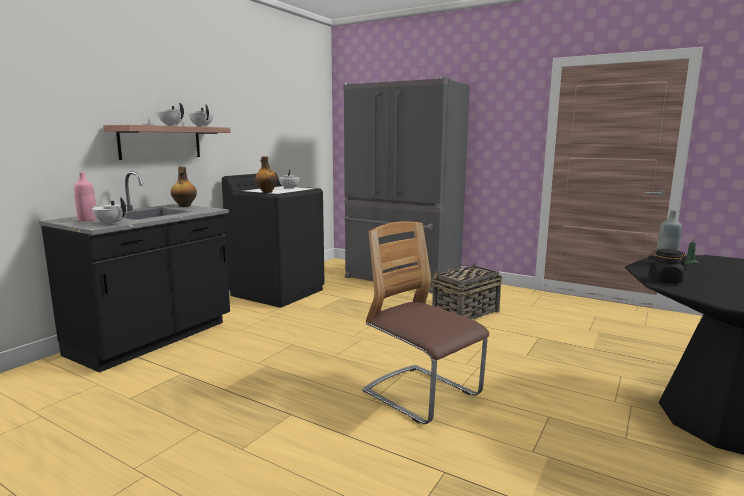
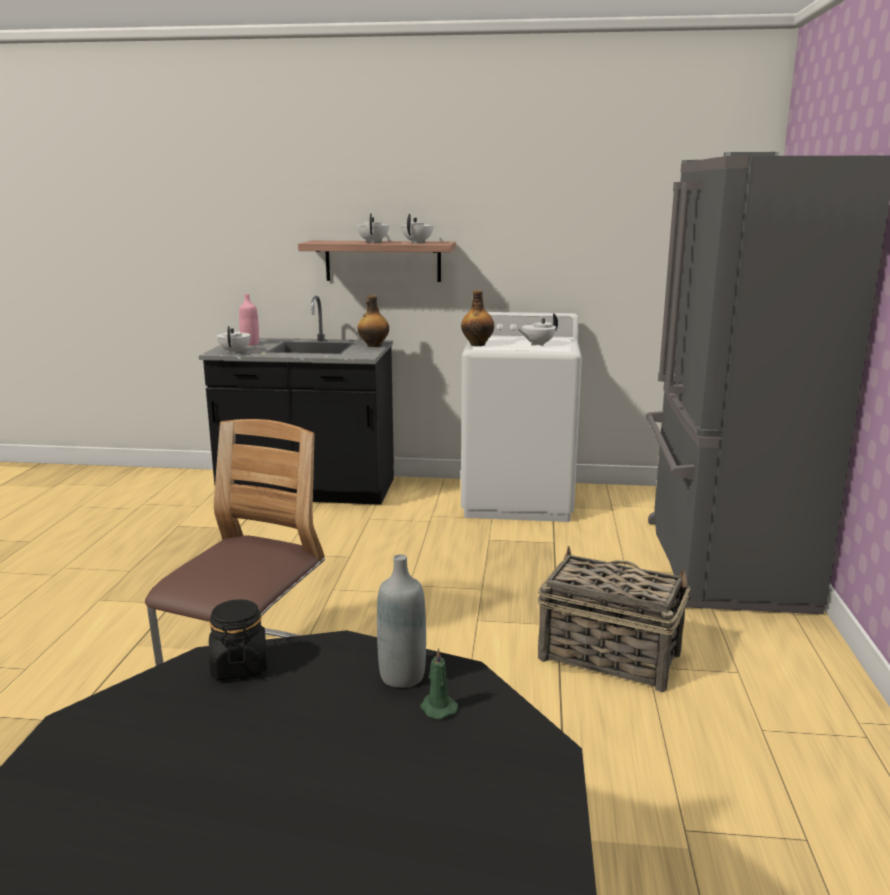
camera: 65 degrees right, 5 degrees up
(278, 292) = (518, 500): black washing machine -> white washing machine

